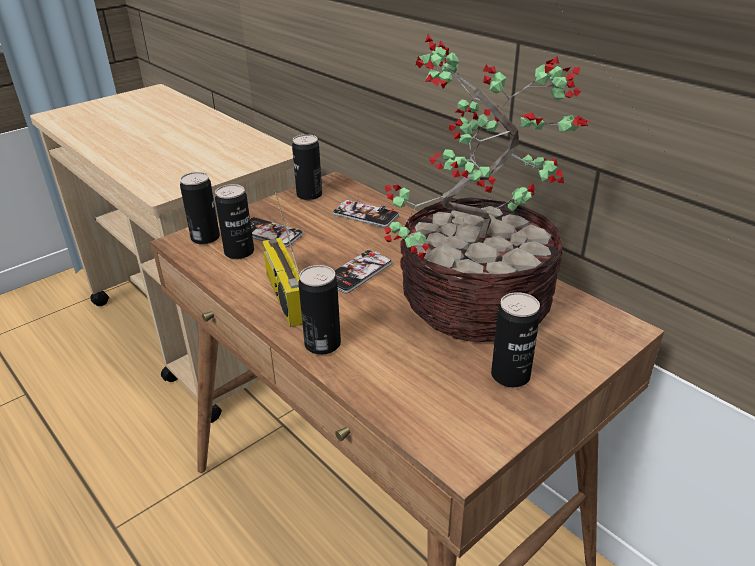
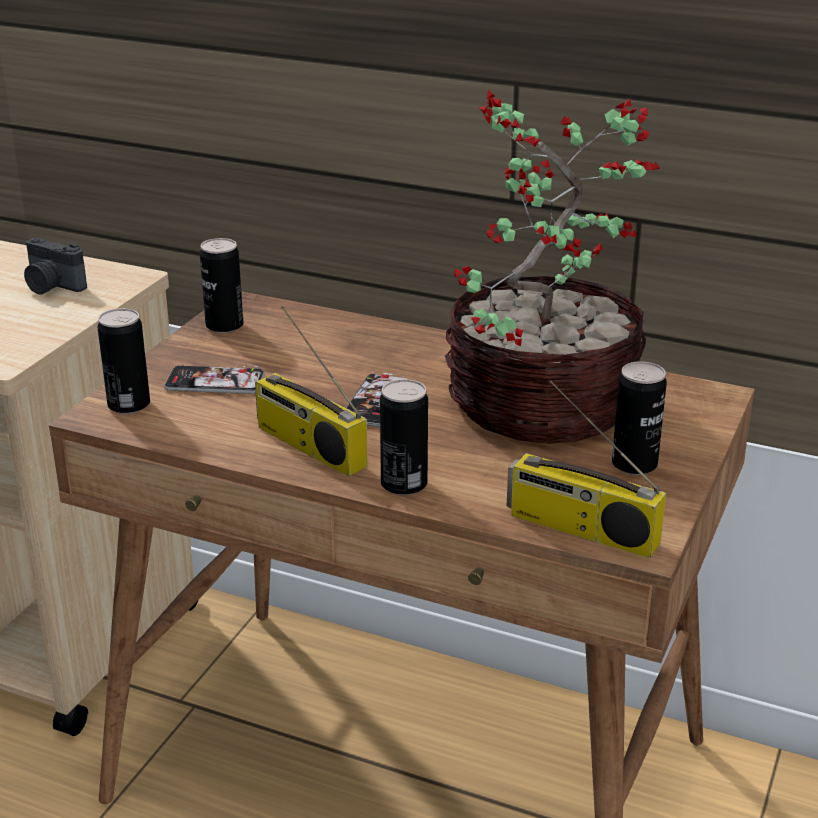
camera: 25 degrees left, 5 degrees down
(232, 151) = (52, 287): none -> camera
(239, 252) = (196, 412): can -> none
(365, 215) = (325, 336): phone -> none
(421, 425) = (579, 529): none -> radio

